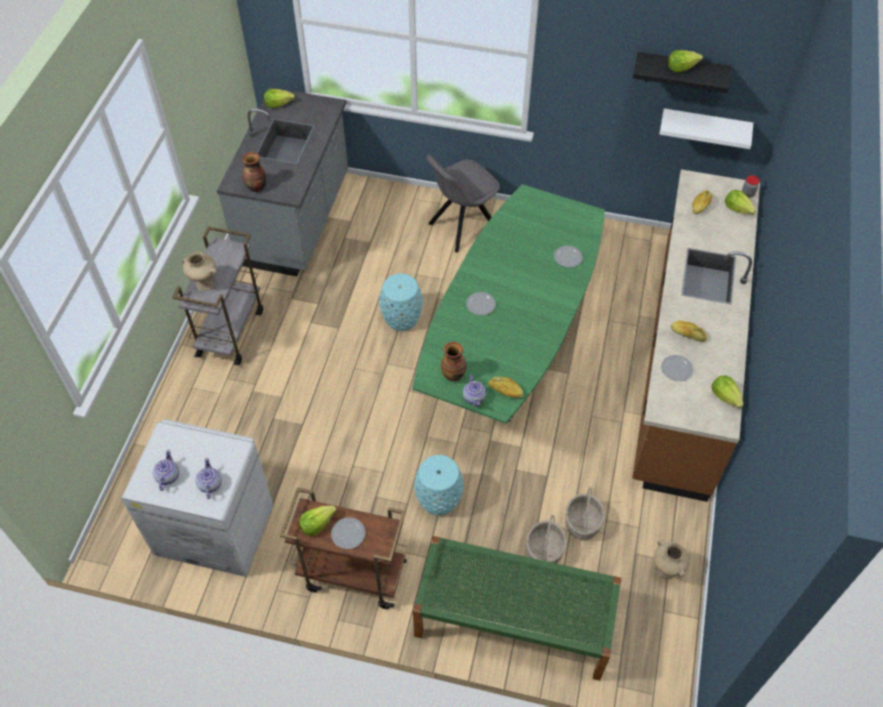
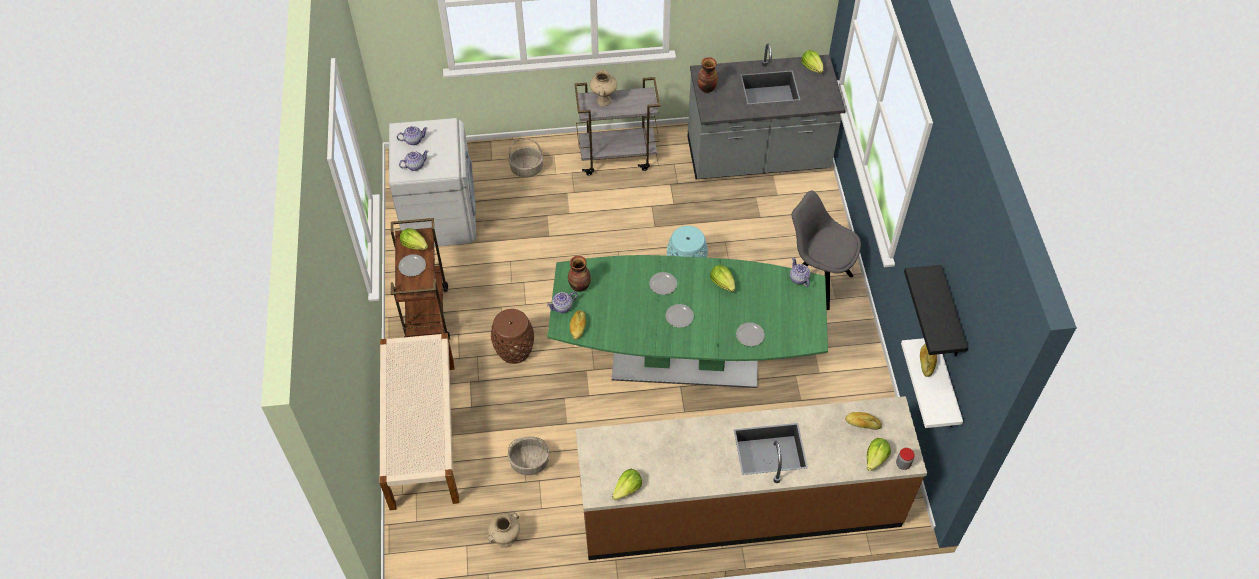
camera: 70 degrees right, 0 degrees up
(438, 499) = (514, 350): turquoise stool -> brown stool
(513, 621) = (422, 434): green bench -> beige bench
(518, 202) = (799, 279): none -> teapot
(545, 551) = (493, 440): basket -> basket (526, 169)
(676, 368) = (643, 442): plate -> plate (679, 316)
(681, 67) = (938, 305): lettuce -> lettuce (723, 283)
(687, 334) = (687, 444): bread -> bread (926, 362)

